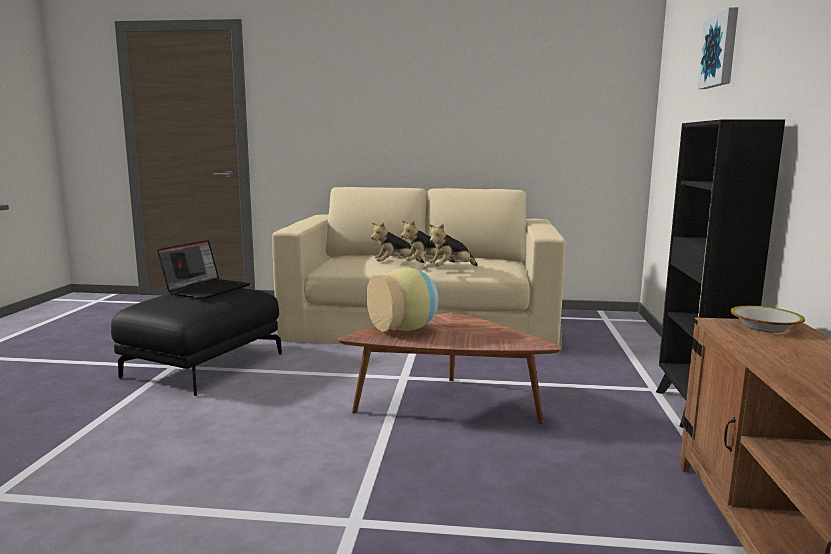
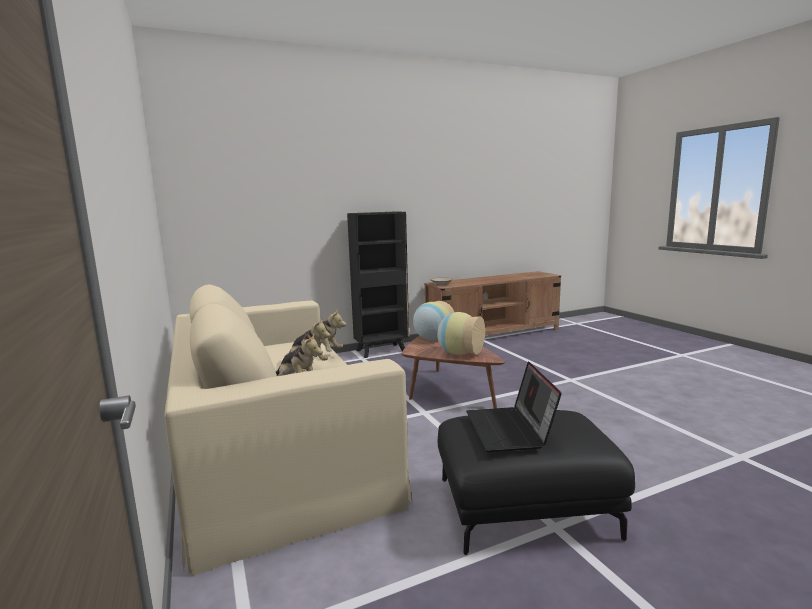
camera: 120 degrees left, 0 degrees up
(207, 289) = (510, 430): laptop -> laptop turned 90 degrees counterclockwise
(492, 332) = (432, 339): none -> vase
(720, 50) = (303, 171): picture -> none

